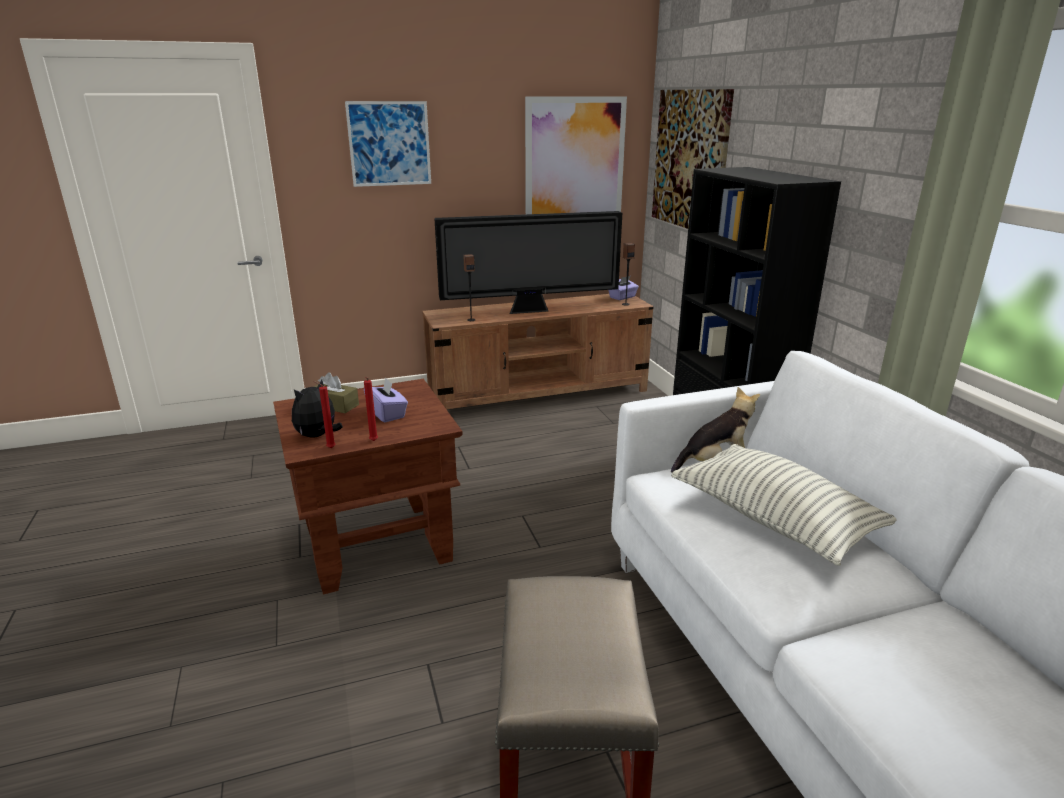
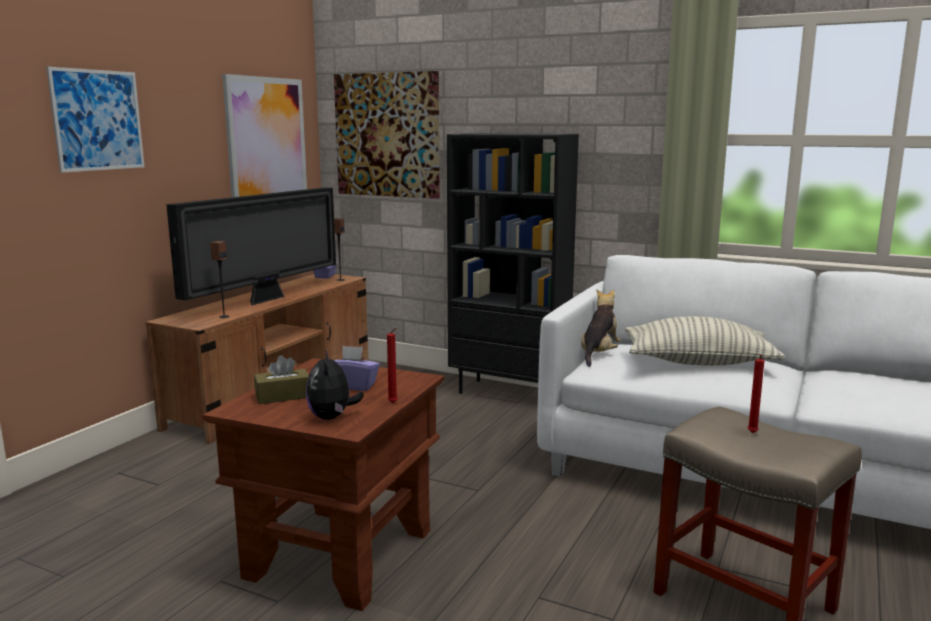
camera: 45 degrees left, 10 degrees down
(329, 448) = (368, 419): red candle -> red candle (752, 433)

